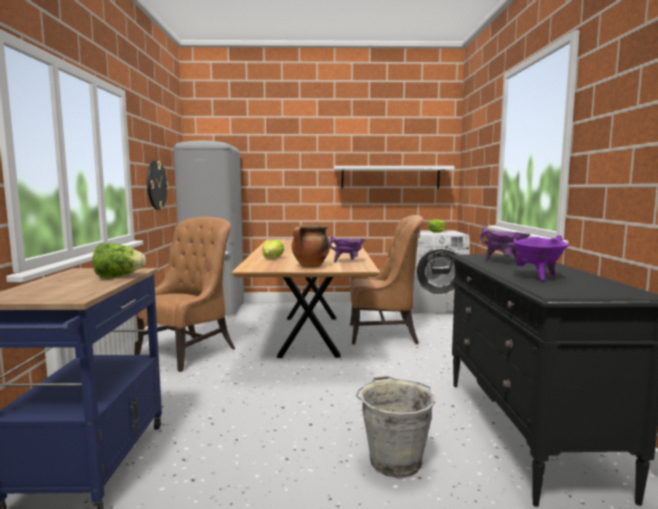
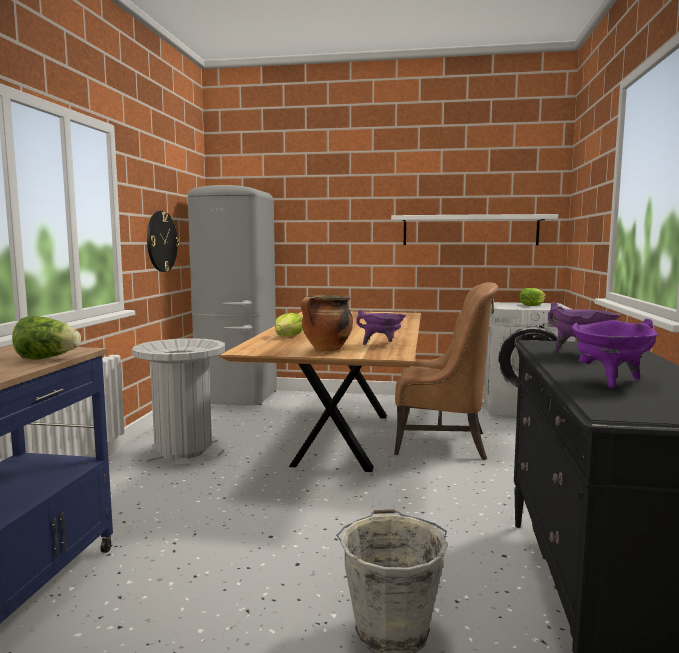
camera: 10 degrees right, 0 degrees up
(188, 352) = (184, 451): brown chair -> grey trash can

